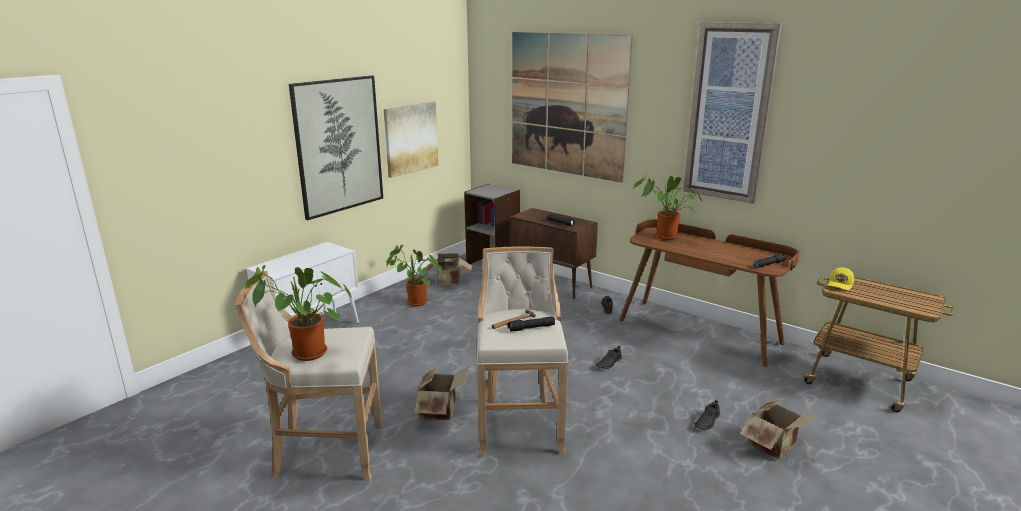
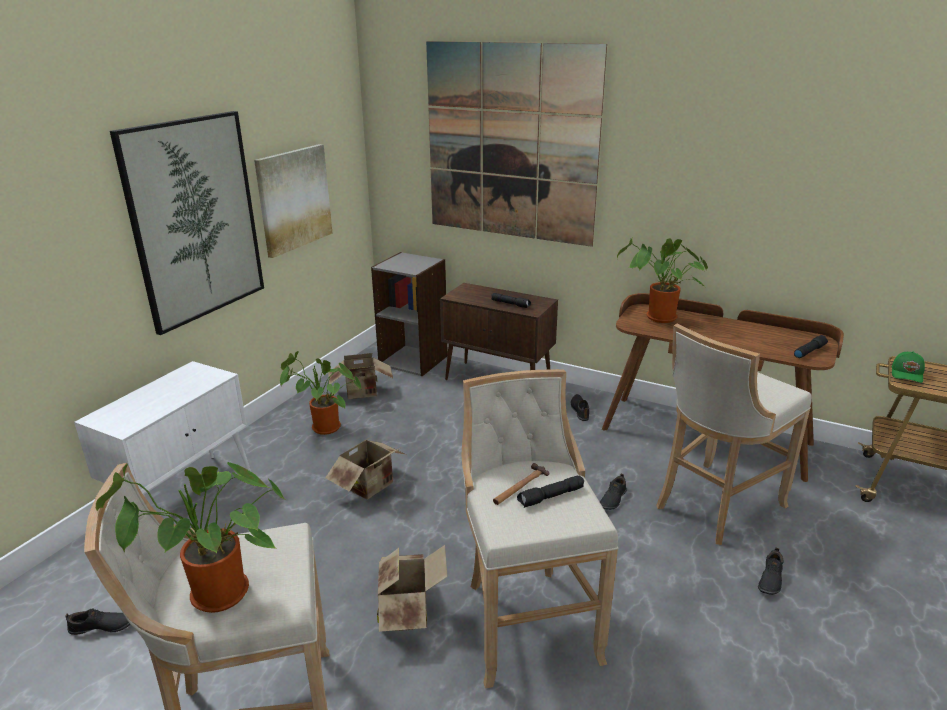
camera: 10 degrees left, 5 degrees up
(246, 396) = (102, 627): none -> black shoe
(685, 374) = (714, 506): none -> beige stool
(729, 113) = (747, 150): picture -> none
(775, 446) = (869, 608): cardboard box -> cardboard box (372, 486)
(840, 284) = (907, 374): yellow cap -> green cap

